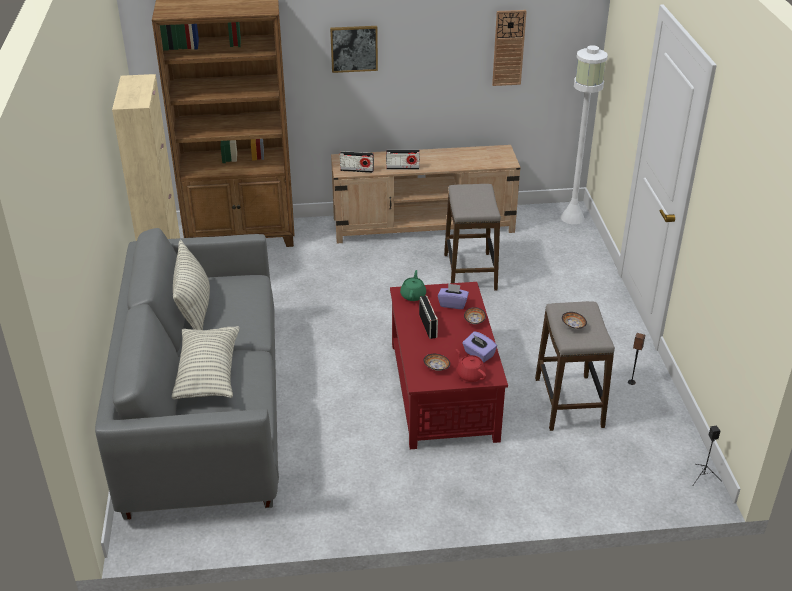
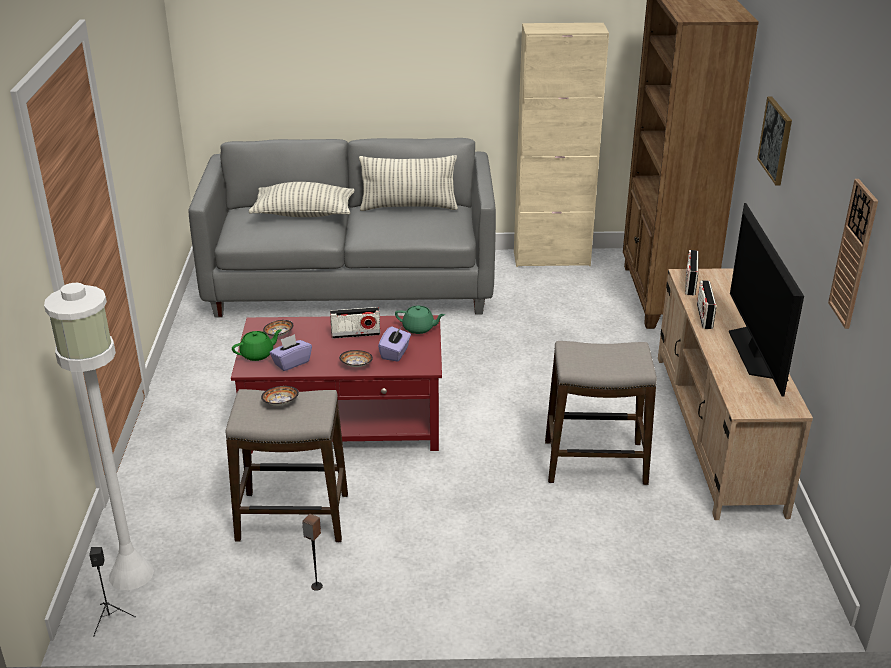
camera: 95 degrees right, 5 degrees down
(445, 154) = (755, 352): none -> television
(470, 375) = (258, 354): red teapot -> green teapot
(572, 217) = (781, 598): white floor lamp -> white floor lamp (132, 574)

